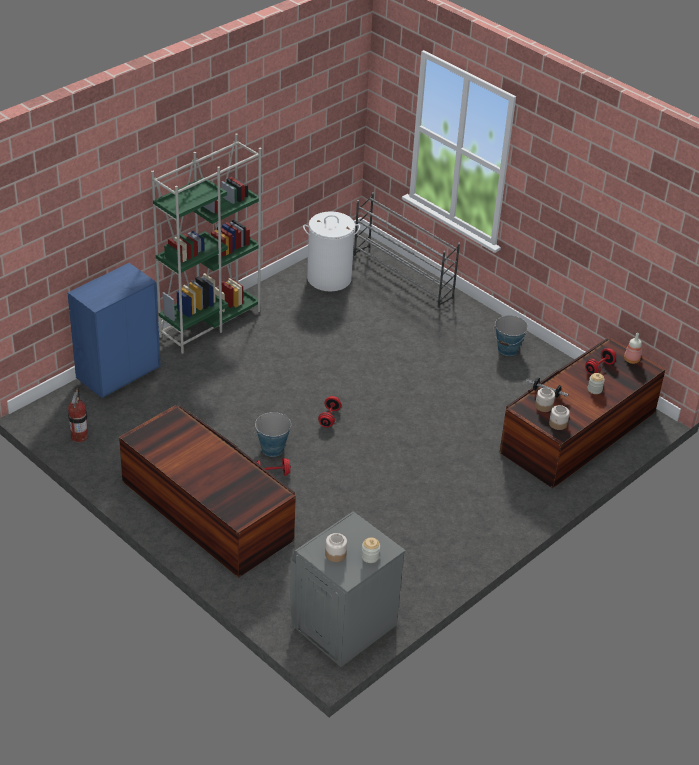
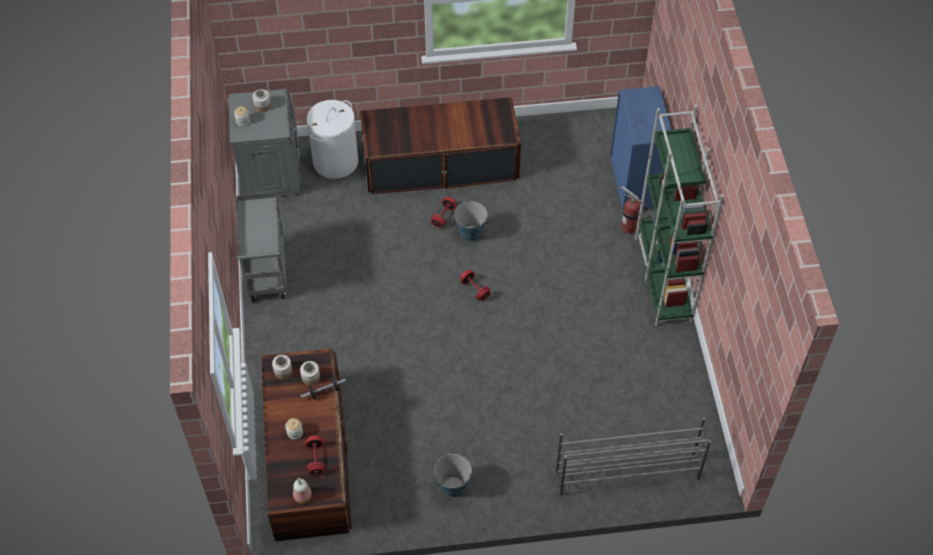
camera: 130 degrees right, 15 degrees up
(79, 436) = (579, 130): fire extinguisher -> fire extinguisher (629, 227)
(329, 278) = (669, 411): white laundry basket -> white laundry basket (335, 162)
(455, 555) = (267, 274): none -> grey cart

